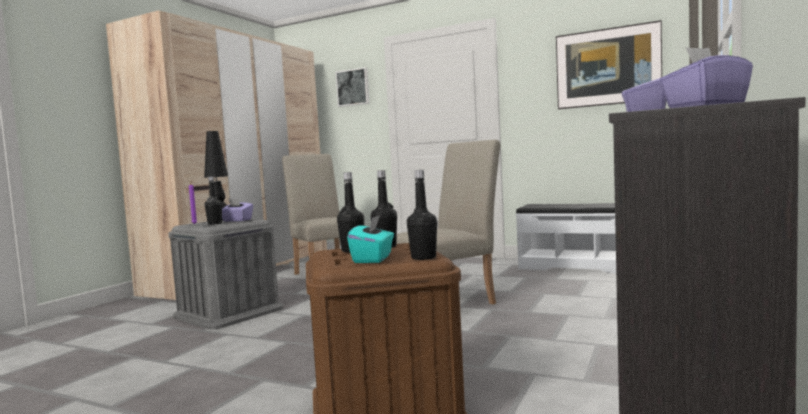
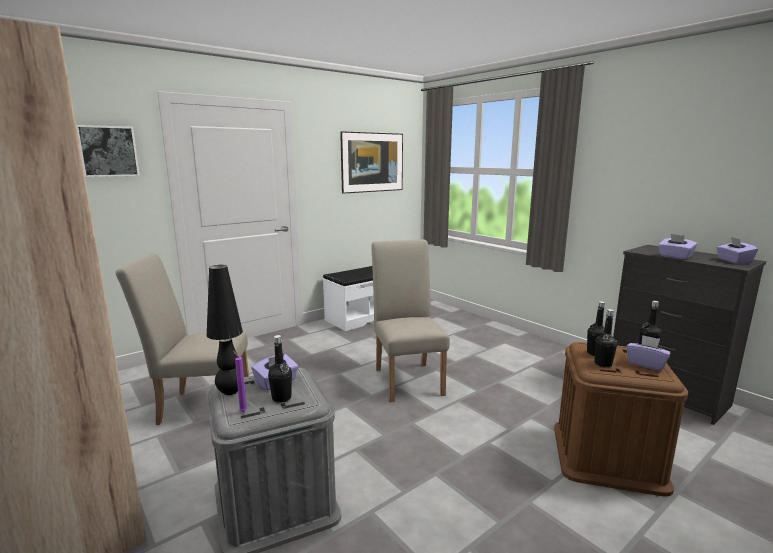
camera: 65 degrees left, 10 degrees up
(373, 259) = (646, 364): turquoise tissue box -> purple tissue box

